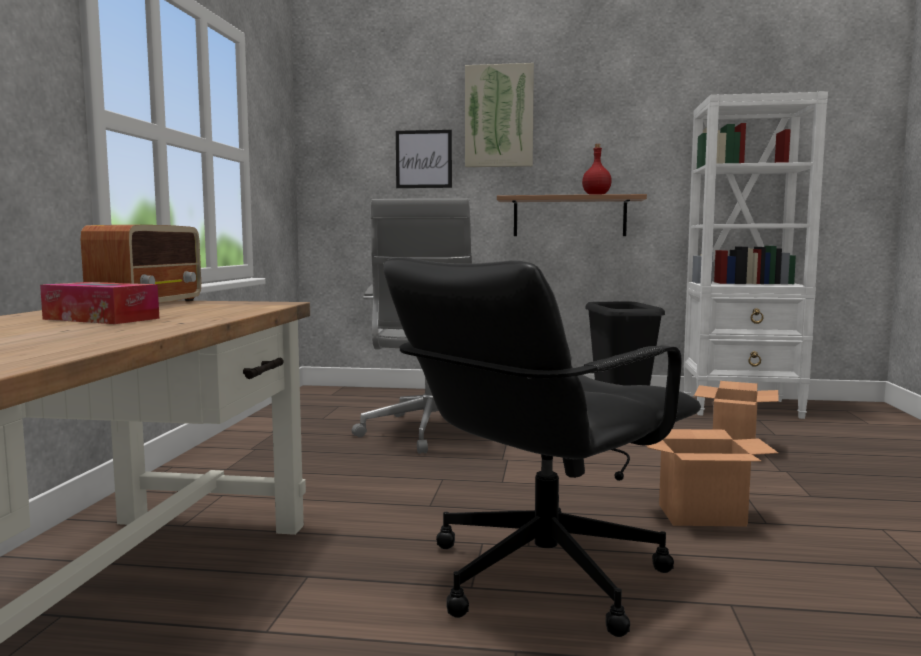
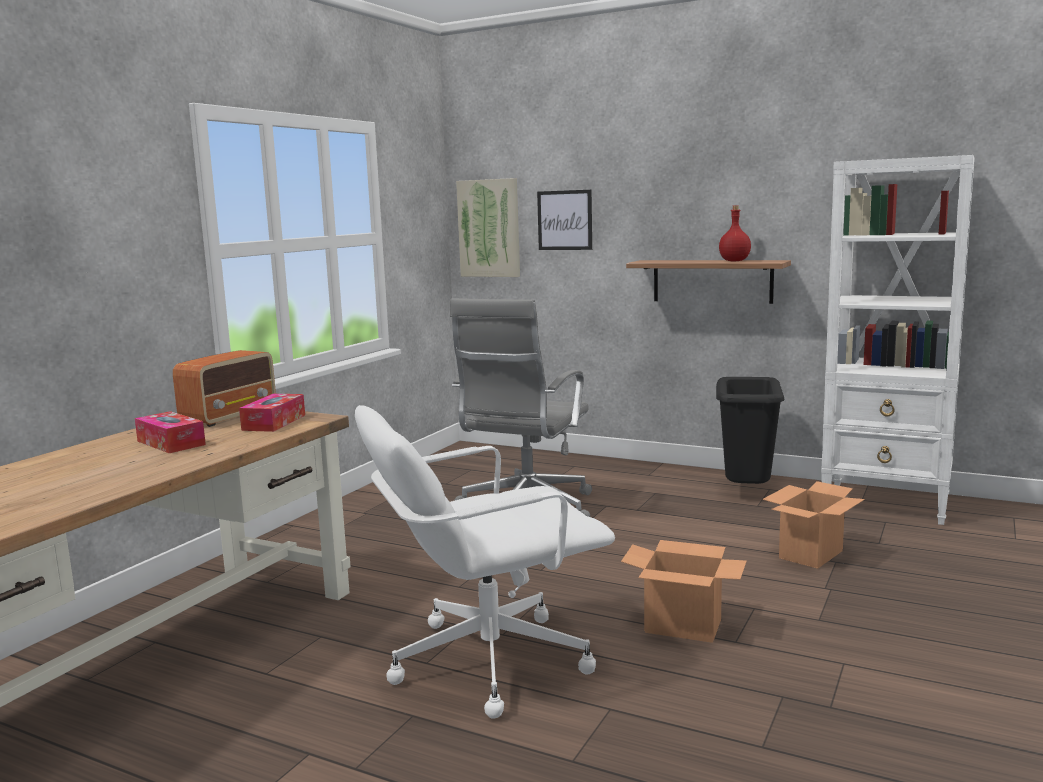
camera: 20 degrees right, 5 degrees up
(223, 306) = (274, 422): none -> tissue box
(499, 116) = (638, 174): picture -> picture (489, 228)
(541, 575) = (487, 661): black office chair -> white office chair

